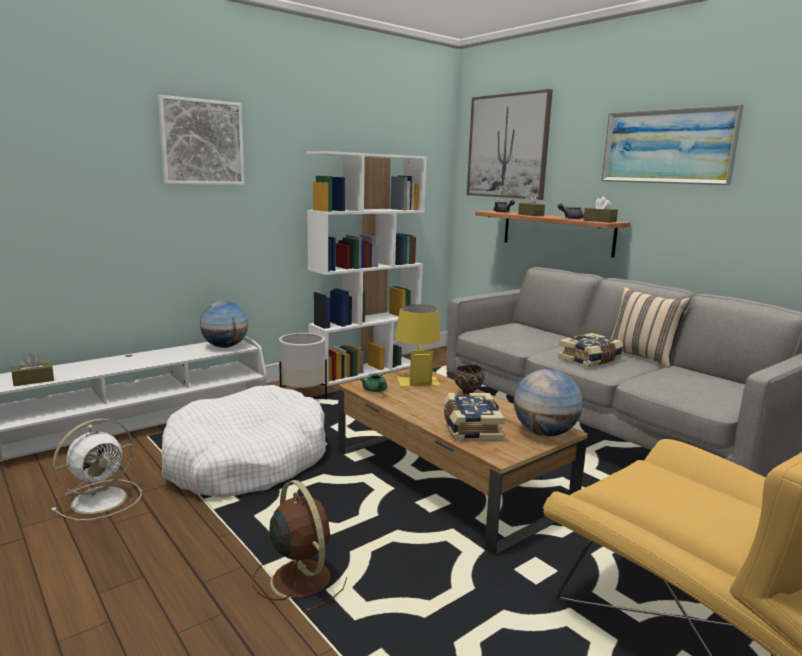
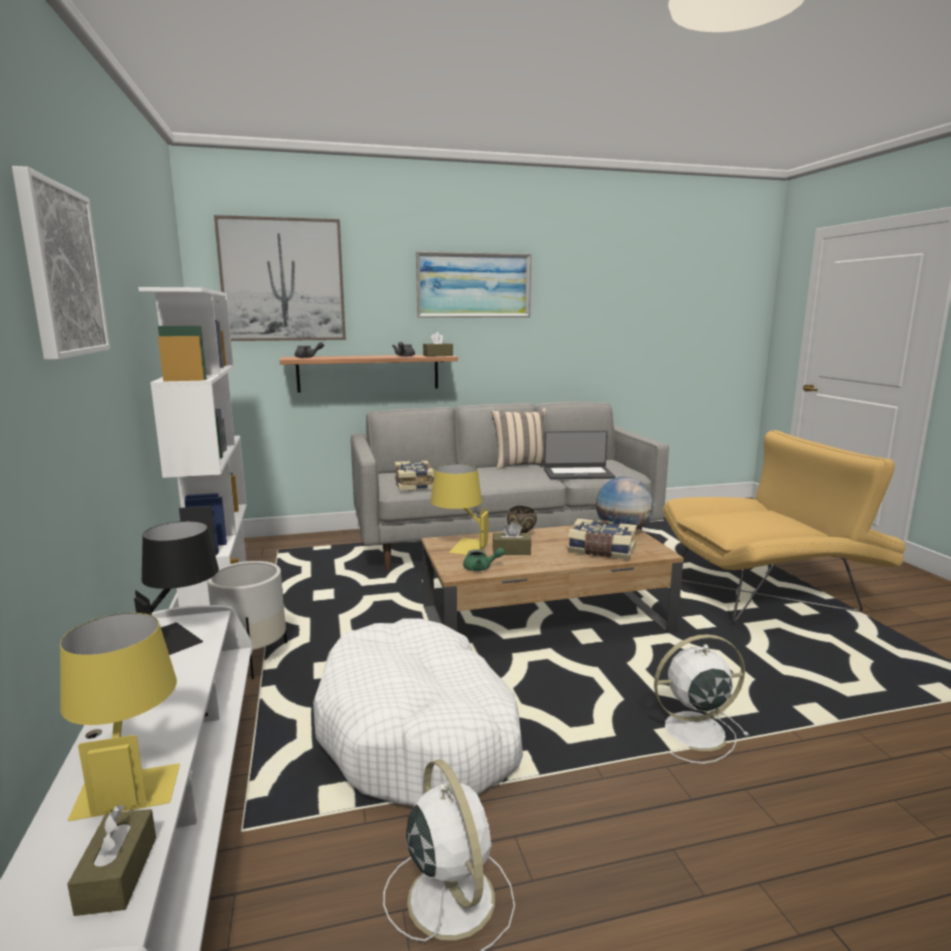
camera: 65 degrees left, 0 degrees up
(95, 368) = (131, 777): none -> yellow table lamp
(225, 346) = (183, 633): globe -> black table lamp
(300, 577) = (691, 731): brown fan -> white fan
(530, 215) = (353, 357): brown tissue box -> brown tissue box (511, 551)
(590, 360) = (517, 477): book -> book (415, 484)
(658, 380) = (578, 473): none -> laptop

